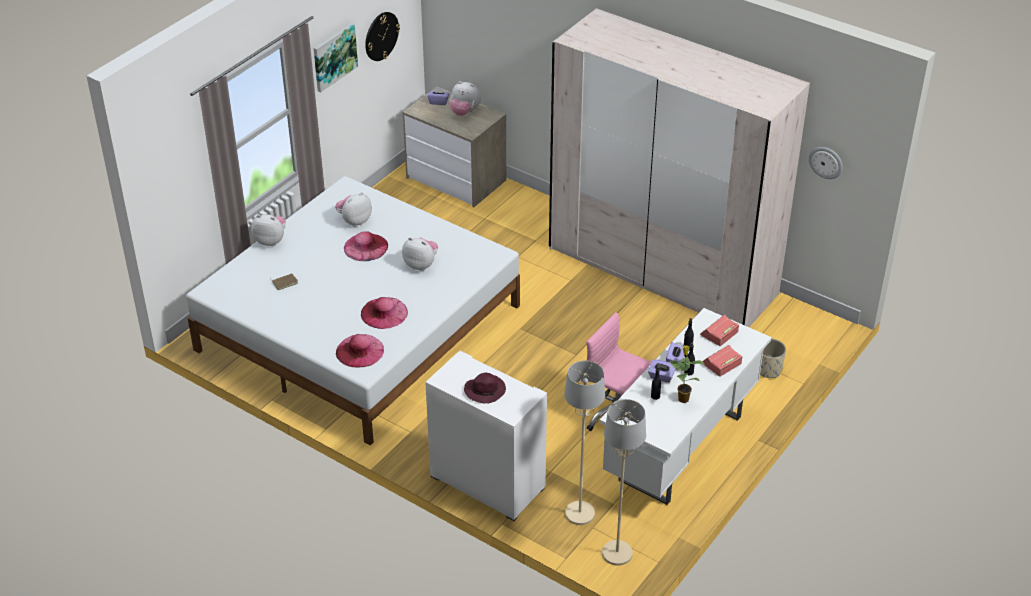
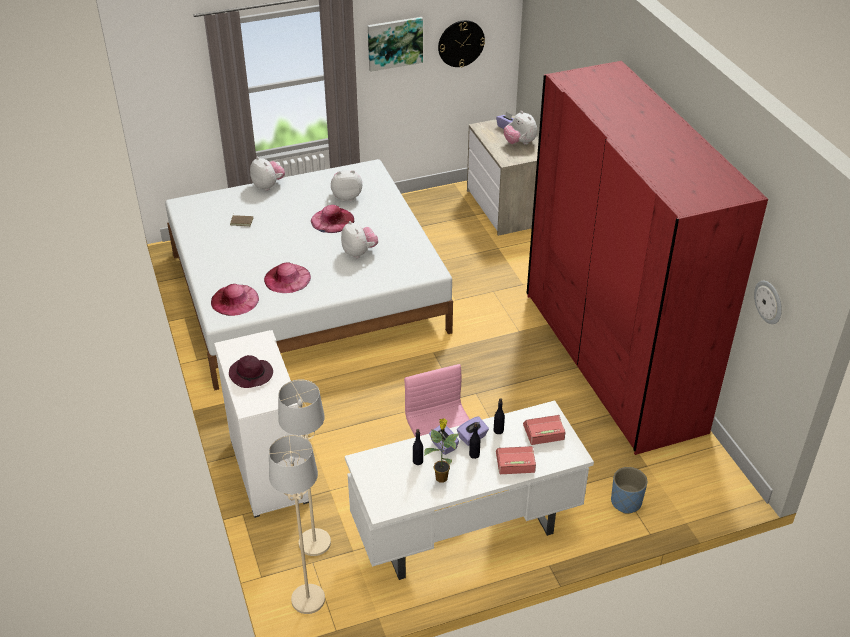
camera: 35 degrees right, 0 degrees up
(662, 271) = (612, 360): beige wardrobe -> red wardrobe
(768, 370) = (626, 502): beige planter -> blue planter

